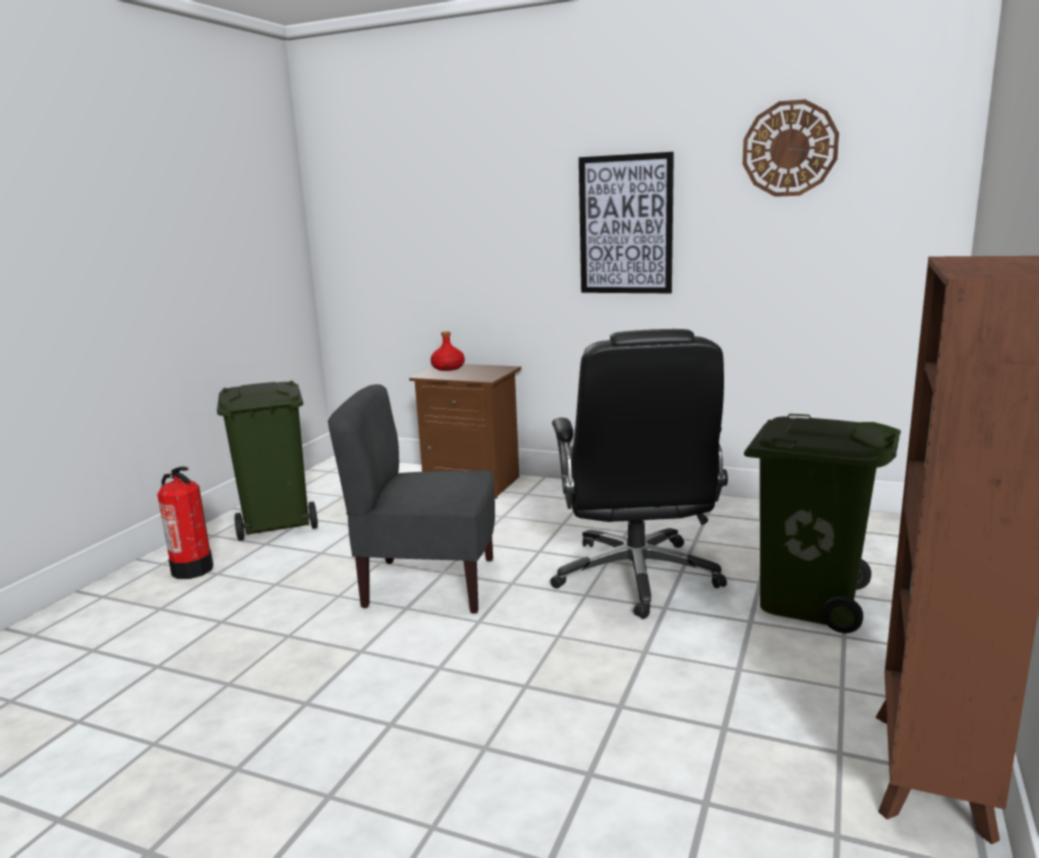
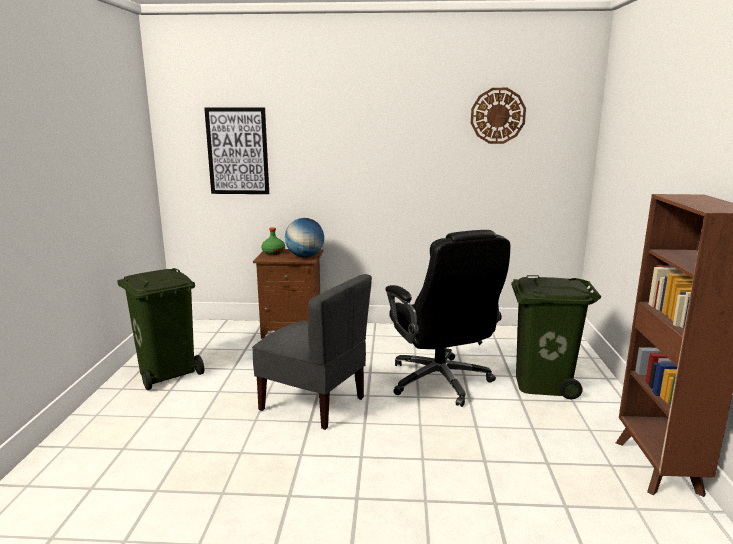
camera: 20 degrees left, 0 degrees up
(192, 569) = (126, 416): fire extinguisher -> none
(429, 584) = (314, 403): grey chair -> grey chair turned 135 degrees counterclockwise
(448, 368) = (273, 252): red bottle -> green bottle
(484, 374) = (305, 256): none -> globe
(625, 225) = (396, 157): picture -> picture (237, 151)

